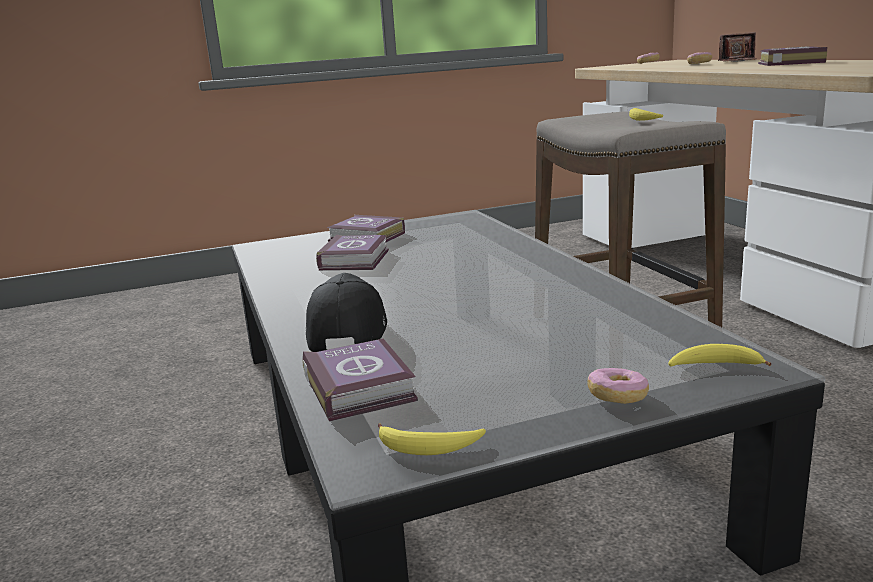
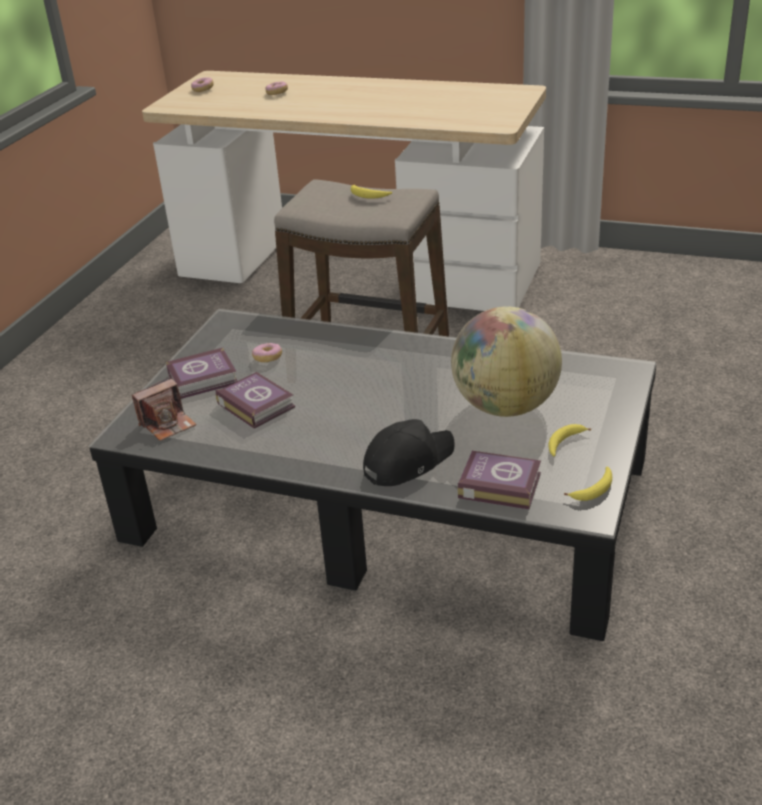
camera: 50 degrees left, 15 degrees up
(346, 332) = (407, 461): black cap -> black cap turned 105 degrees clockwise
(527, 335) = (505, 406): none -> globe
(617, 397) = (610, 419): donut -> donut (267, 358)
(714, 366) = (613, 379): banana -> banana (564, 443)
(738, 61) = (301, 83): camera -> camera (167, 424)
(788, 63) = (371, 92): book -> none

